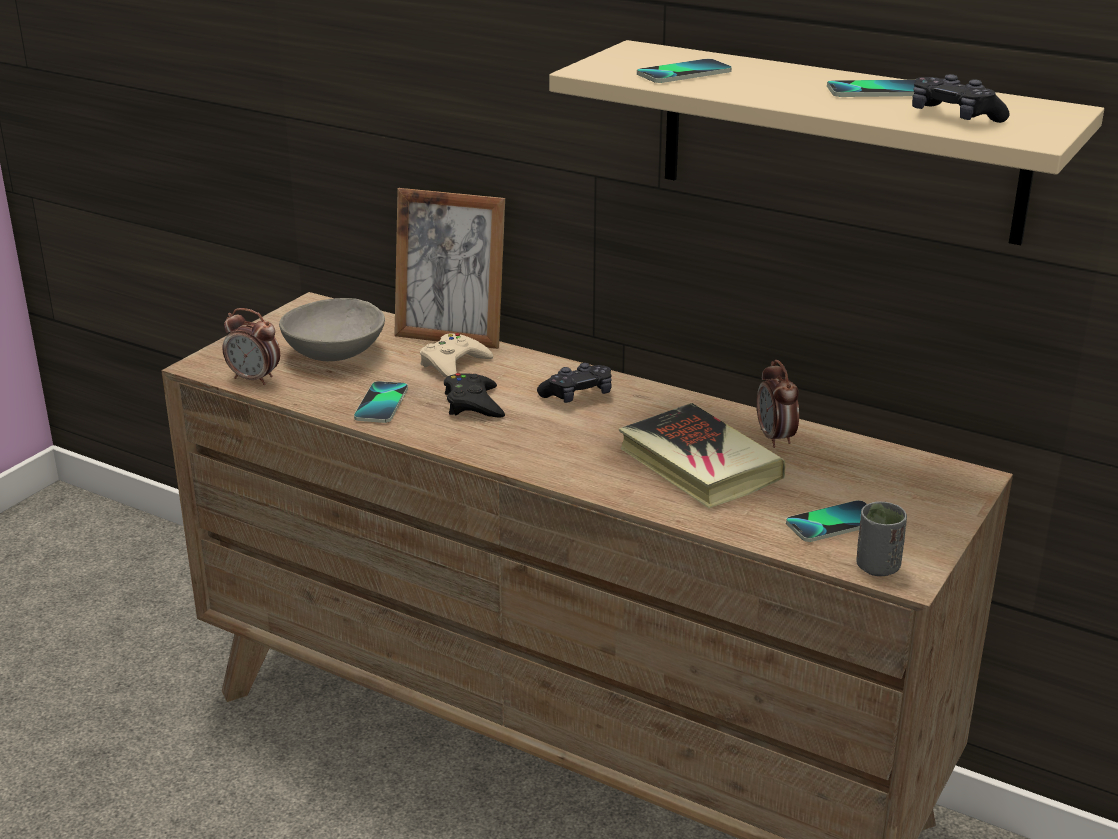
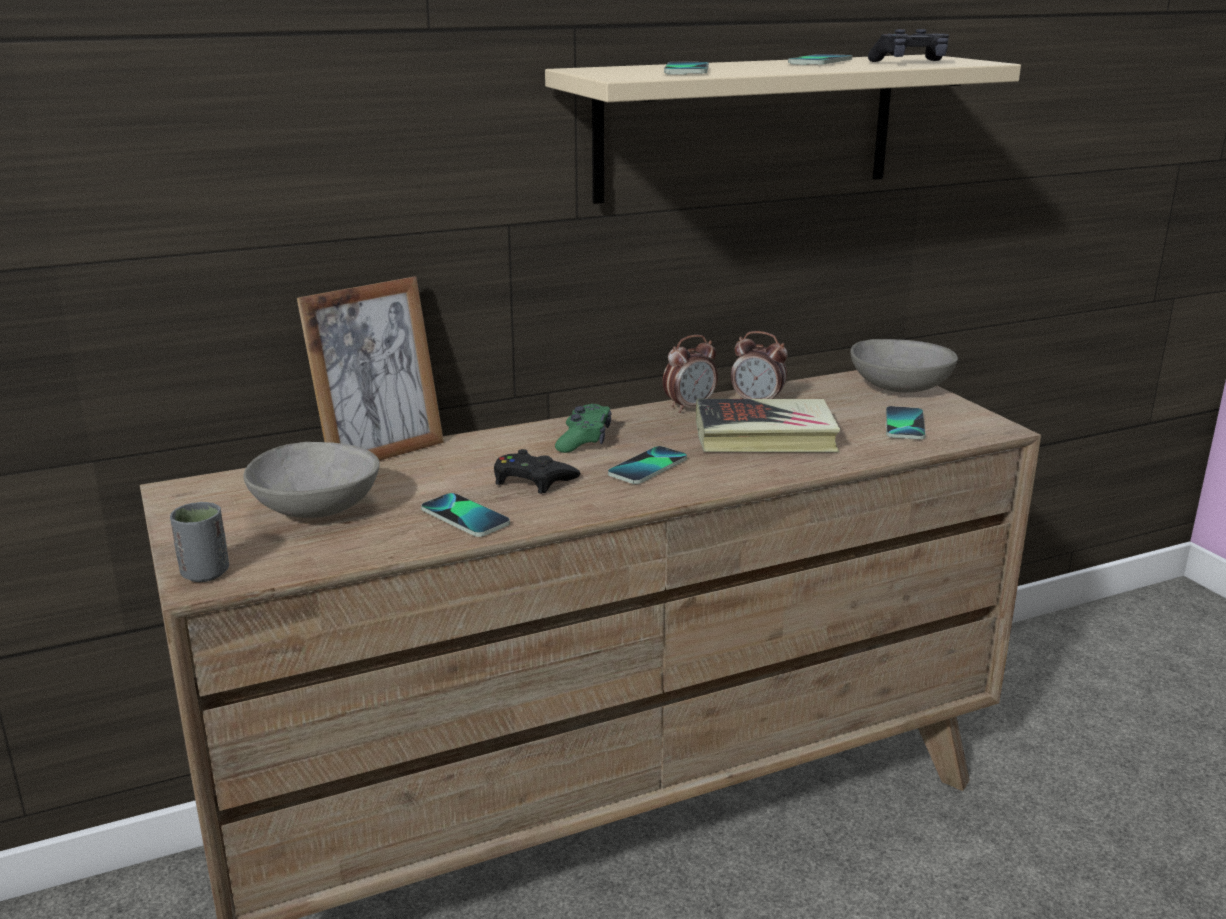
camera: 55 degrees left, 5 degrees down
(254, 379) = (295, 562): alarm clock -> alarm clock (689, 407)
(454, 364) = (440, 467): beige game controller -> none
(558, 437) = (648, 467): none -> phone
(577, 395) = (584, 440): black game controller -> green game controller
(877, 567) = (978, 431): grey cup -> grey cup (205, 573)
(935, 495) = (899, 389): none -> grey bowl

